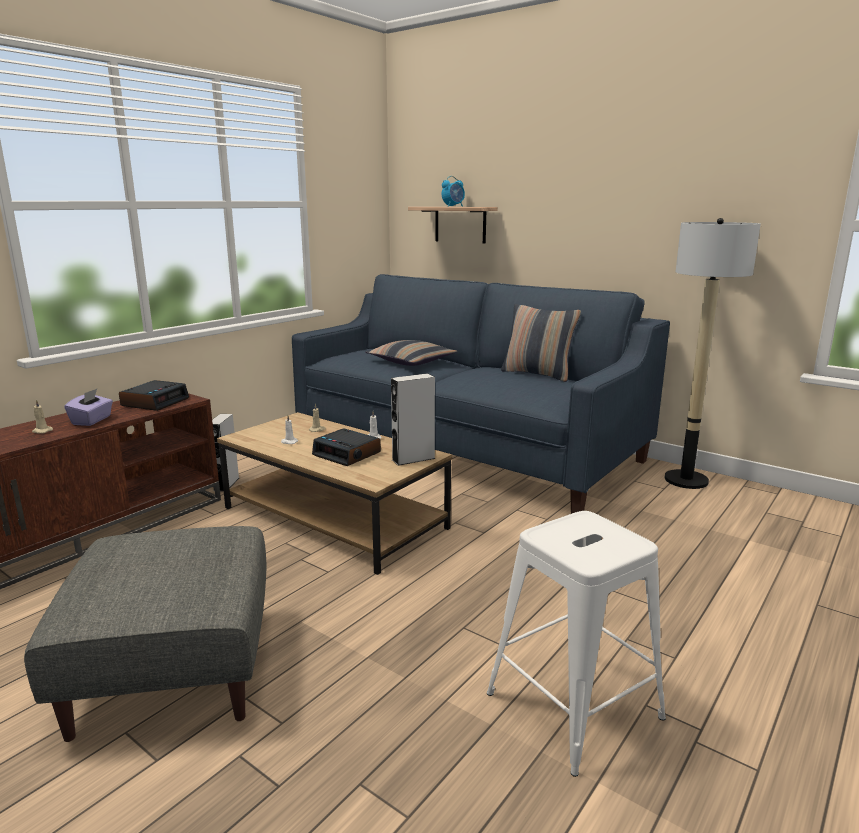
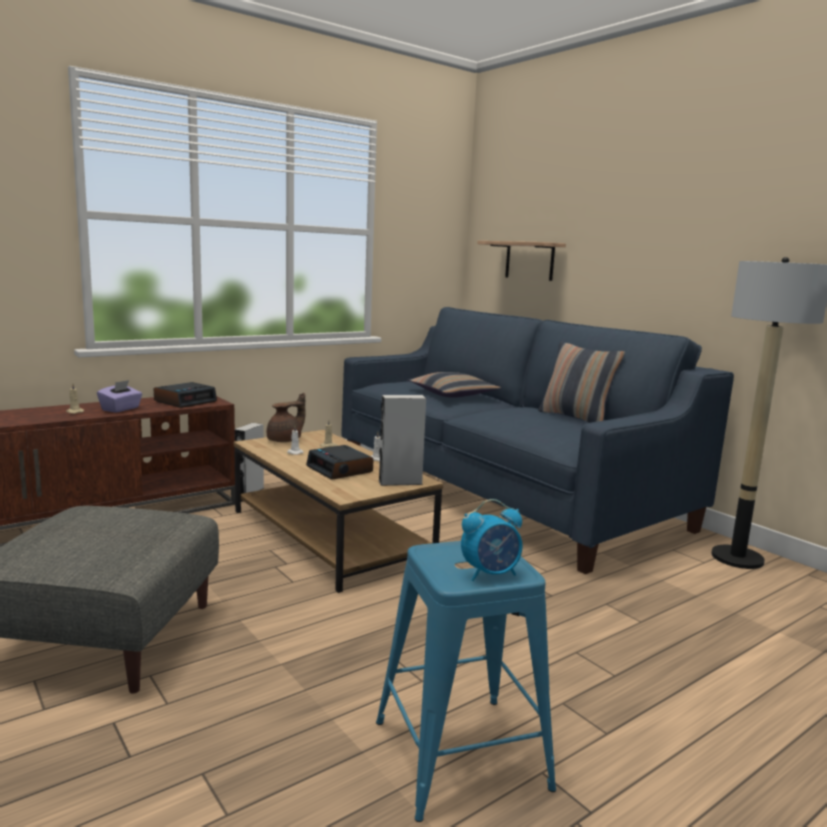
camera: 15 degrees right, 5 degrees down
(270, 429) = (286, 440): none -> brown teapot
(453, 206) = (521, 241): alarm clock -> alarm clock (490, 574)
(573, 706) = (460, 755): white stool -> blue stool

